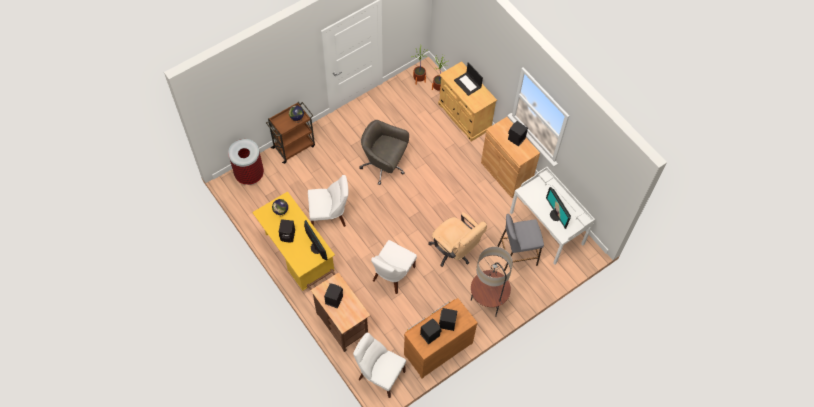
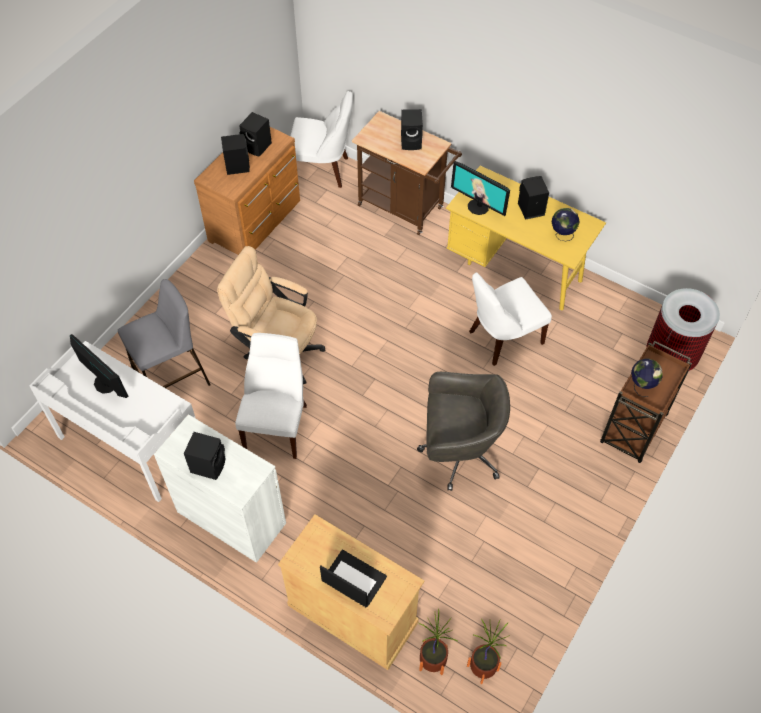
camera: 160 degrees right, 5 degrees down
(392, 275) = (361, 288): white chair -> white chair (277, 424)
(487, 304) = (202, 296): floor lamp -> none
(506, 174) = (231, 517): brown cabinet -> white cabinet

